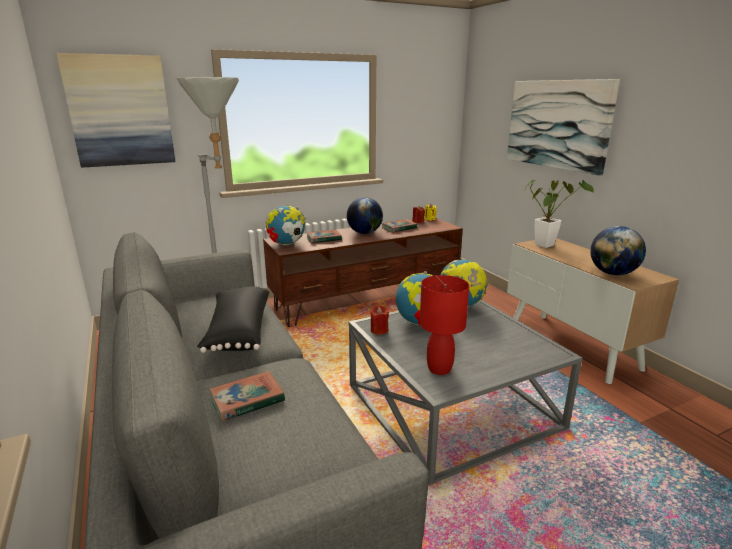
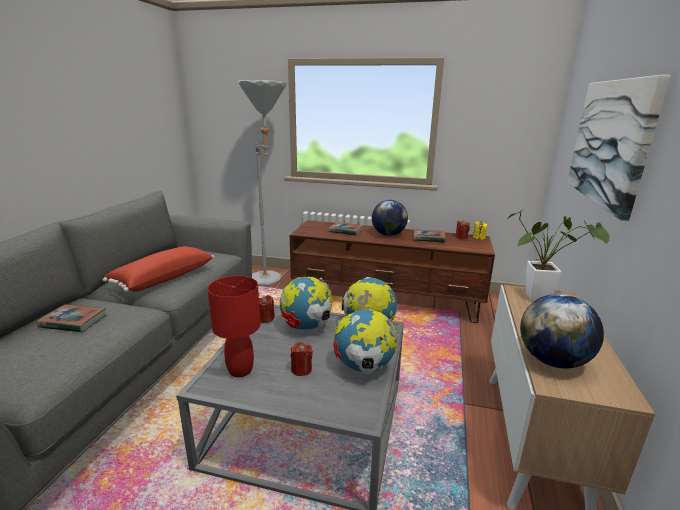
camera: 40 degrees right, 0 degrees up
(120, 111) = (224, 107): picture -> none
(237, 331) = (163, 278): black pillow -> red pillow
(286, 244) = (311, 228): globe -> globe (364, 367)
(475, 348) = (301, 369): none -> red candle

